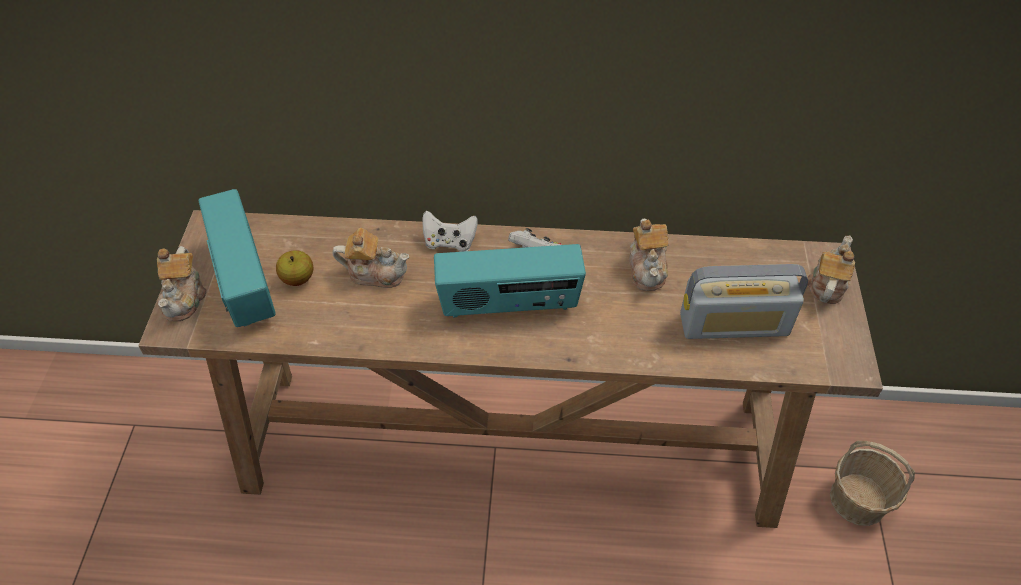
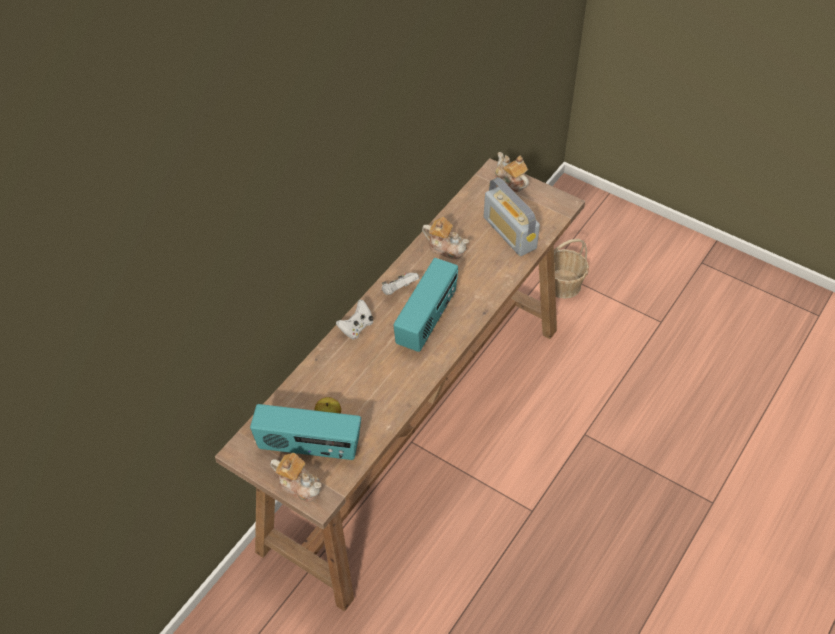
camera: 60 degrees left, 0 degrees up
(375, 273) = (354, 375): teapot -> none
(734, 324) = (509, 233): radio -> radio turned 120 degrees clockwise

